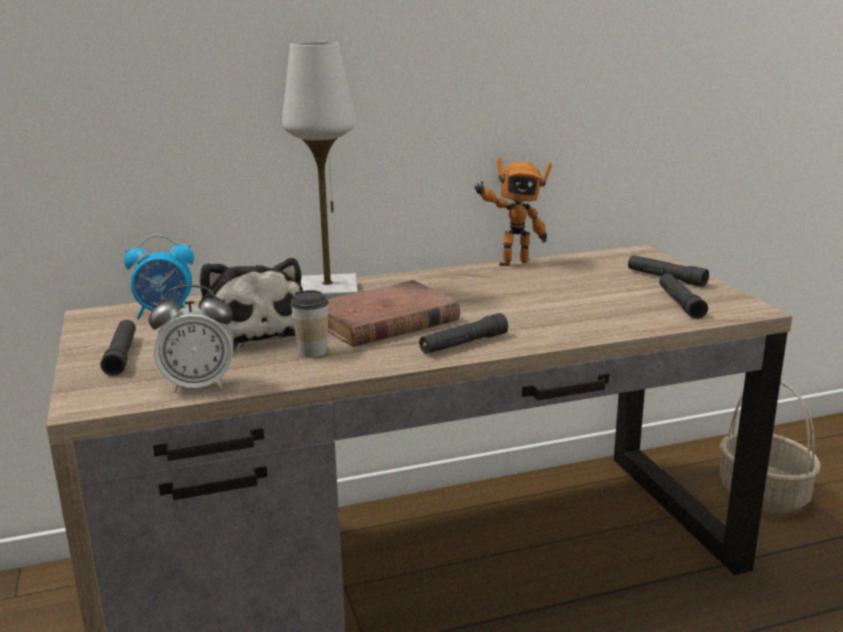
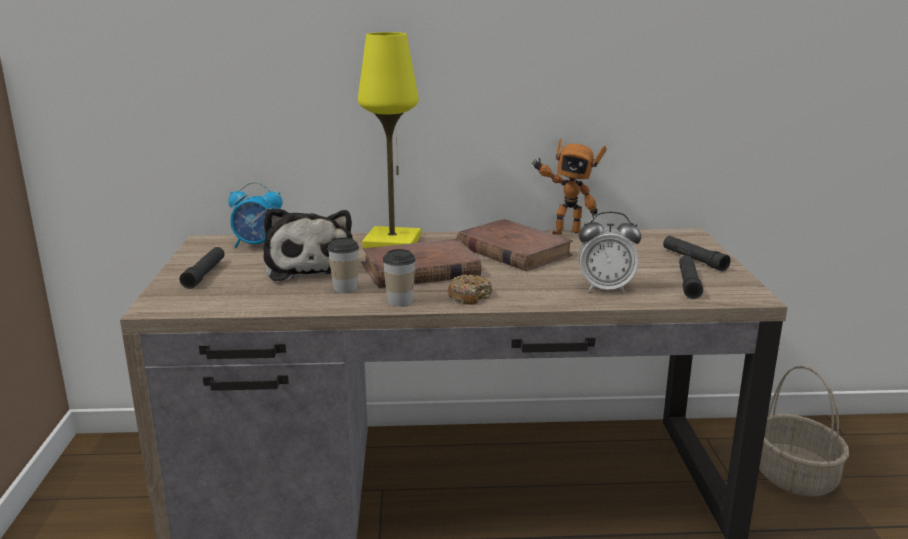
camera: 15 degrees right, 0 degrees up
(199, 385) = (243, 303): alarm clock -> alarm clock (605, 288)
(328, 292) = (392, 242): white table lamp -> yellow table lamp
(389, 359) = (400, 301): none -> cup
(463, 344) = (469, 296): black flashlight -> donut
(472, 288) = (513, 251): none -> brown book

